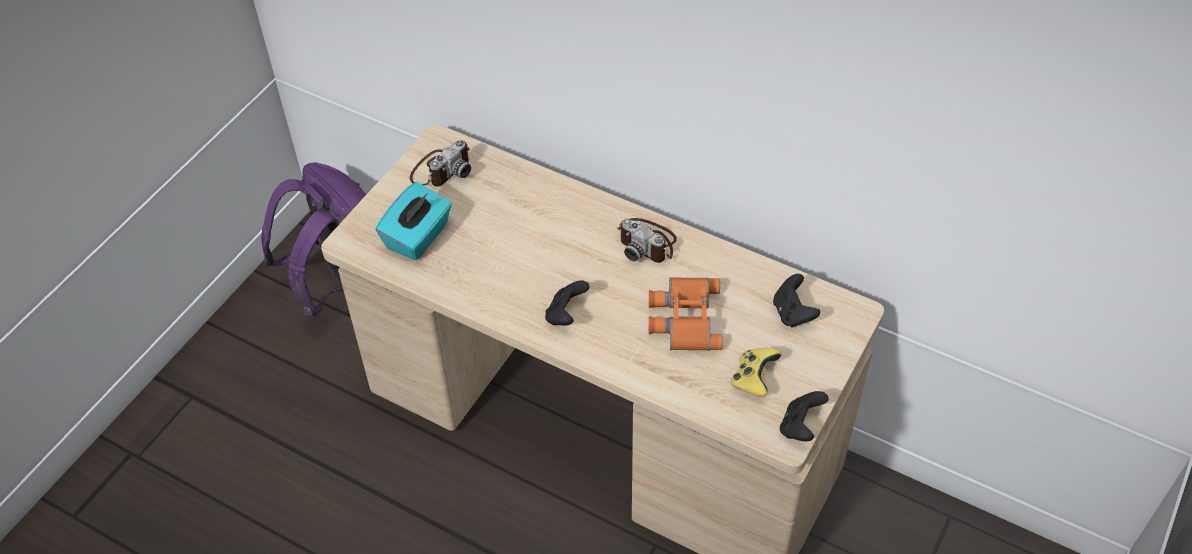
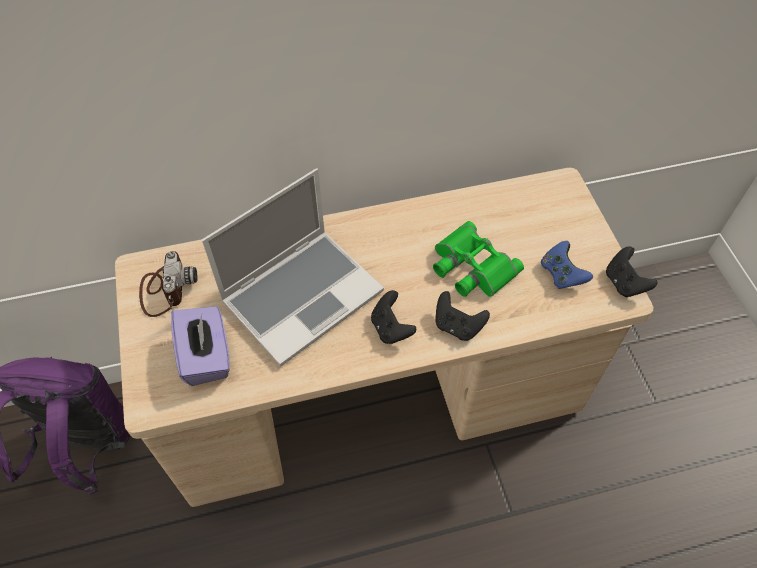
camera: 45 degrees left, 5 degrees up
(418, 237) = (207, 356): turquoise tissue box -> purple tissue box
(530, 243) = (303, 295): none -> laptop
(647, 243) = (386, 232): camera -> none
(683, 318) = (470, 267): orange binoculars -> green binoculars
(753, 379) = (561, 274): yellow game controller -> blue game controller
(792, 313) = (531, 211): black game controller -> black game controller (457, 326)

